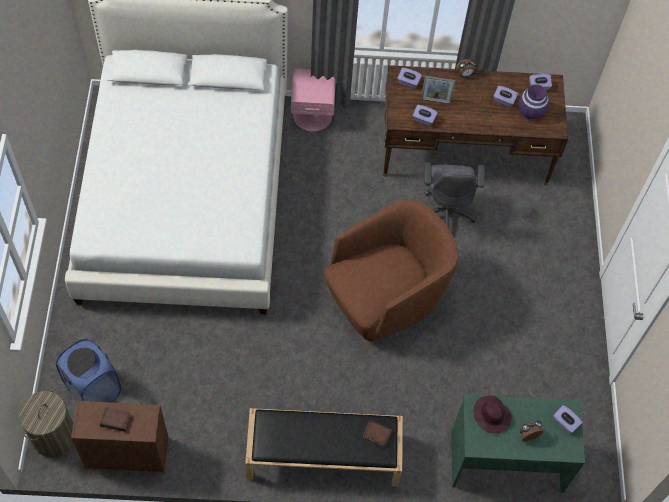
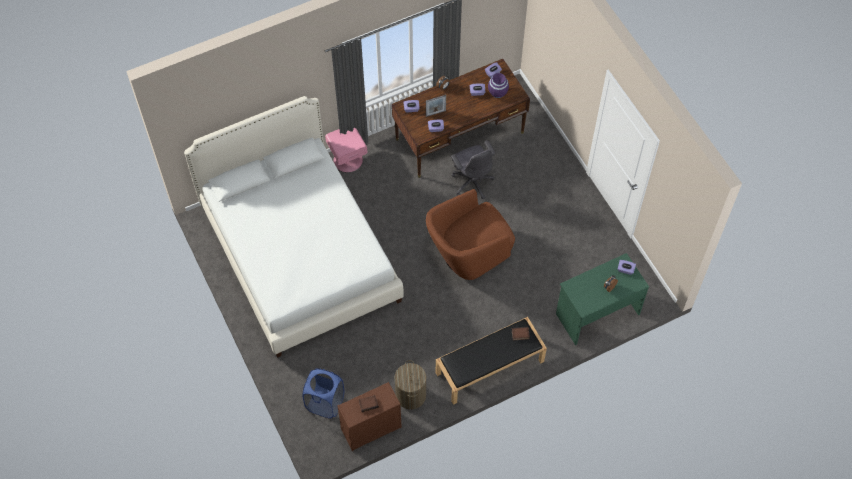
camera: 25 degrees left, 0 degrees up
(54, 436) = (319, 443): laundry basket -> laundry basket (411, 395)
(385, 298) = (468, 254): brown armchair -> brown armchair turned 150 degrees counterclockwise
(492, 416) = (583, 287): purple hat -> none

